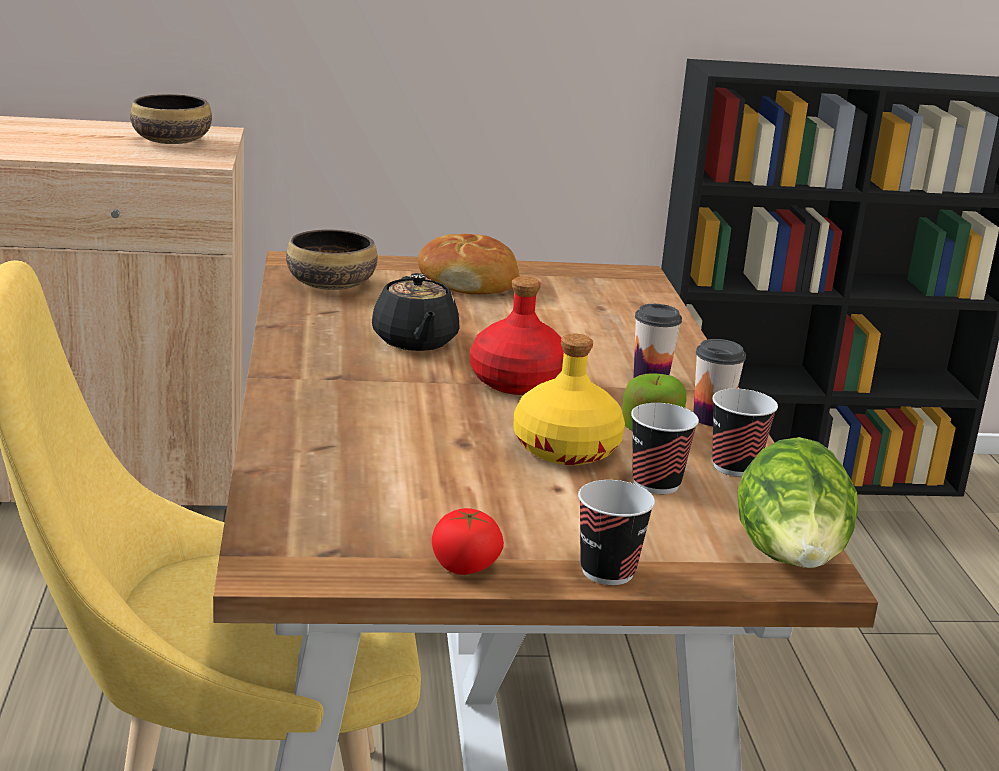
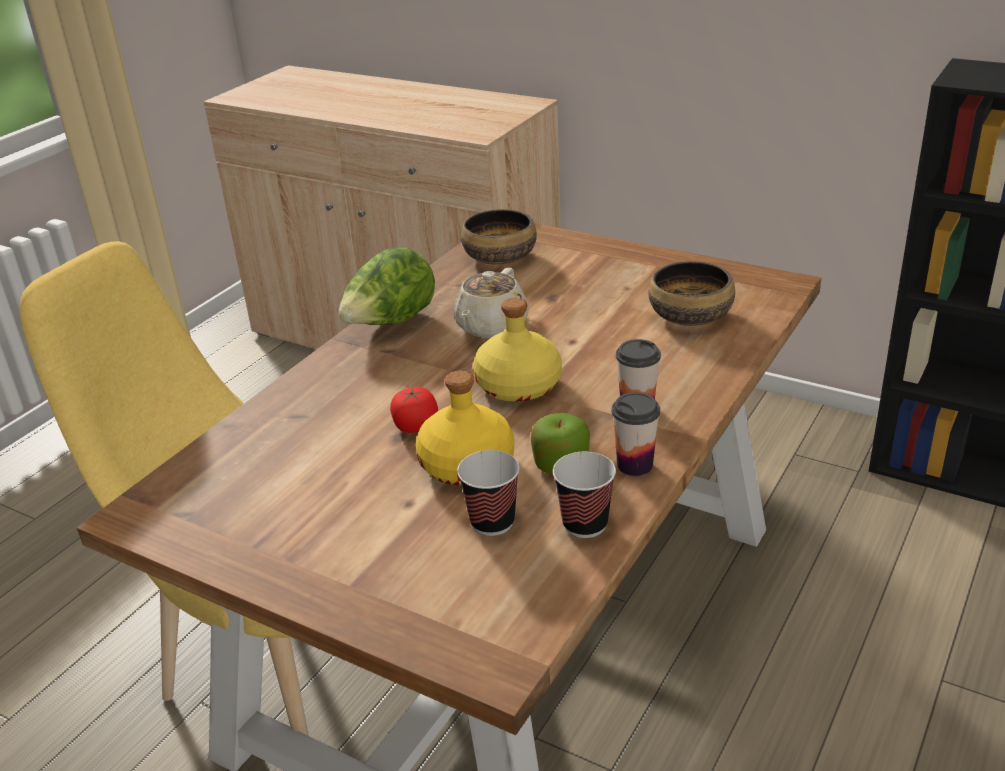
camera: 40 degrees right, 10 degrees up
(172, 141) = (481, 112): bowl -> bowl (691, 316)
(415, 341) = (491, 327): black teapot -> beige teapot
(464, 567) = (247, 557): tomato -> tomato (416, 427)
(468, 281) = (615, 270): bread -> none
(517, 382) = (517, 386): red bottle -> yellow bottle
(607, 571) = (337, 599): cup -> none
(790, 561) = (494, 643): lettuce -> lettuce (390, 323)

